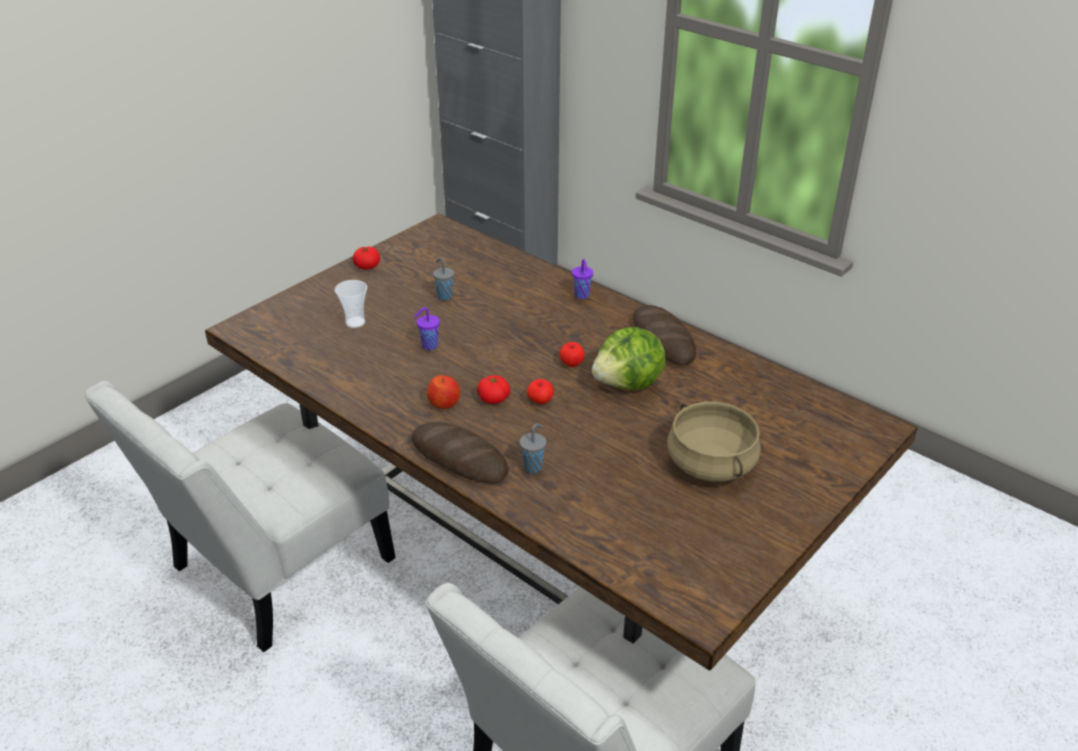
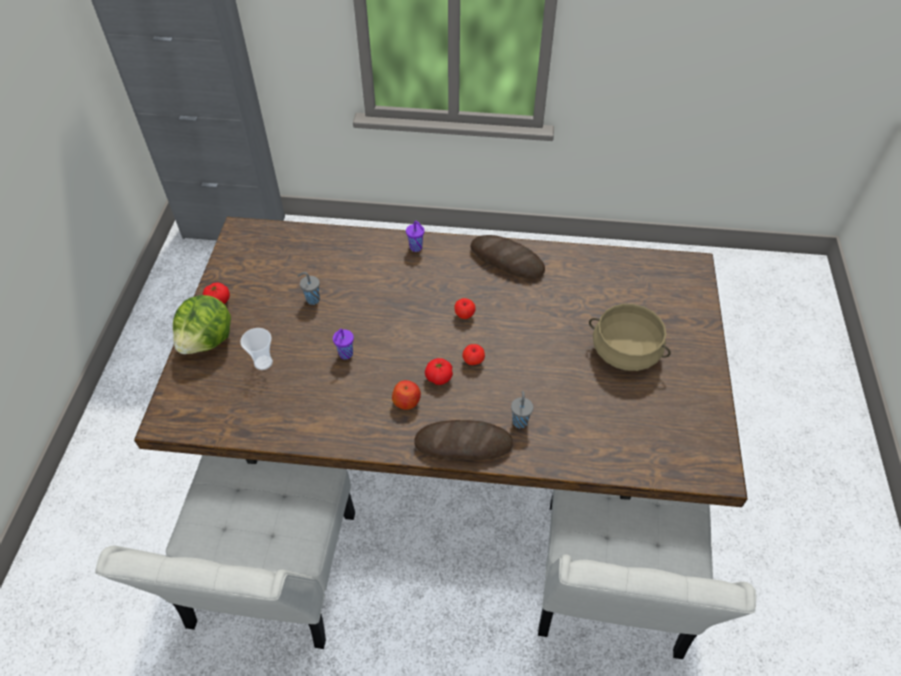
camera: 35 degrees left, 15 degrees up
(629, 384) = (518, 312): lettuce -> lettuce (208, 340)

